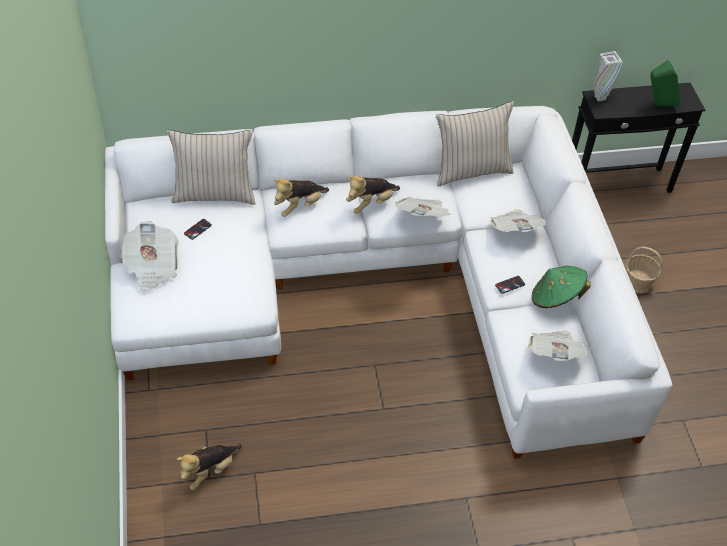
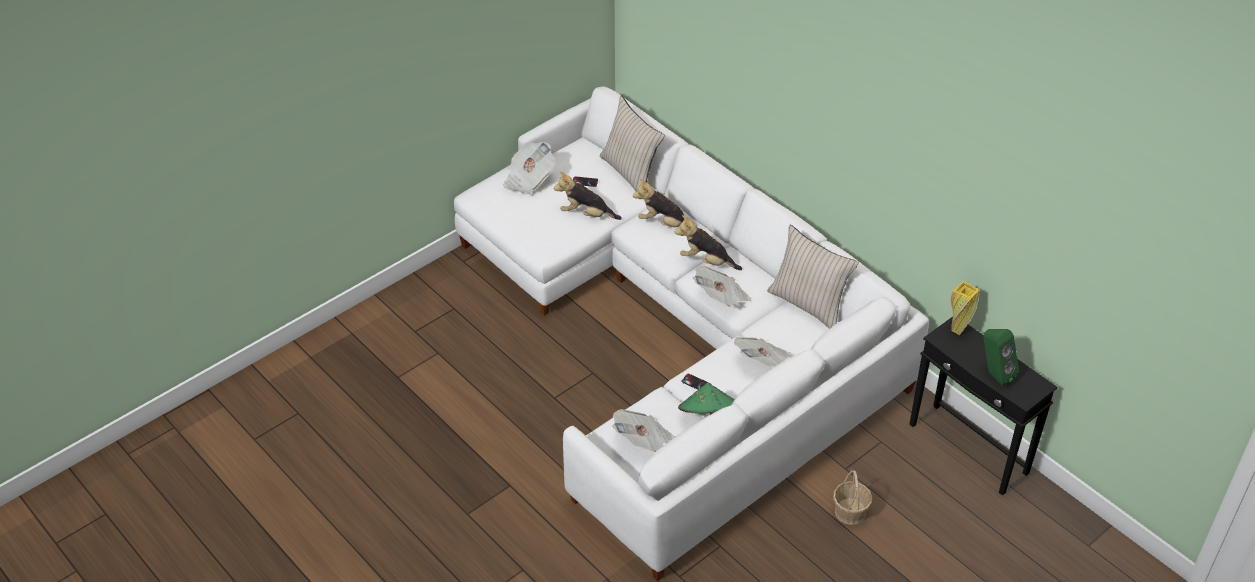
camera: 60 degrees right, 5 degrees down
(210, 471) = (421, 328): plush toy -> plush toy (586, 214)
(600, 98) = (957, 330): white vase -> yellow vase

